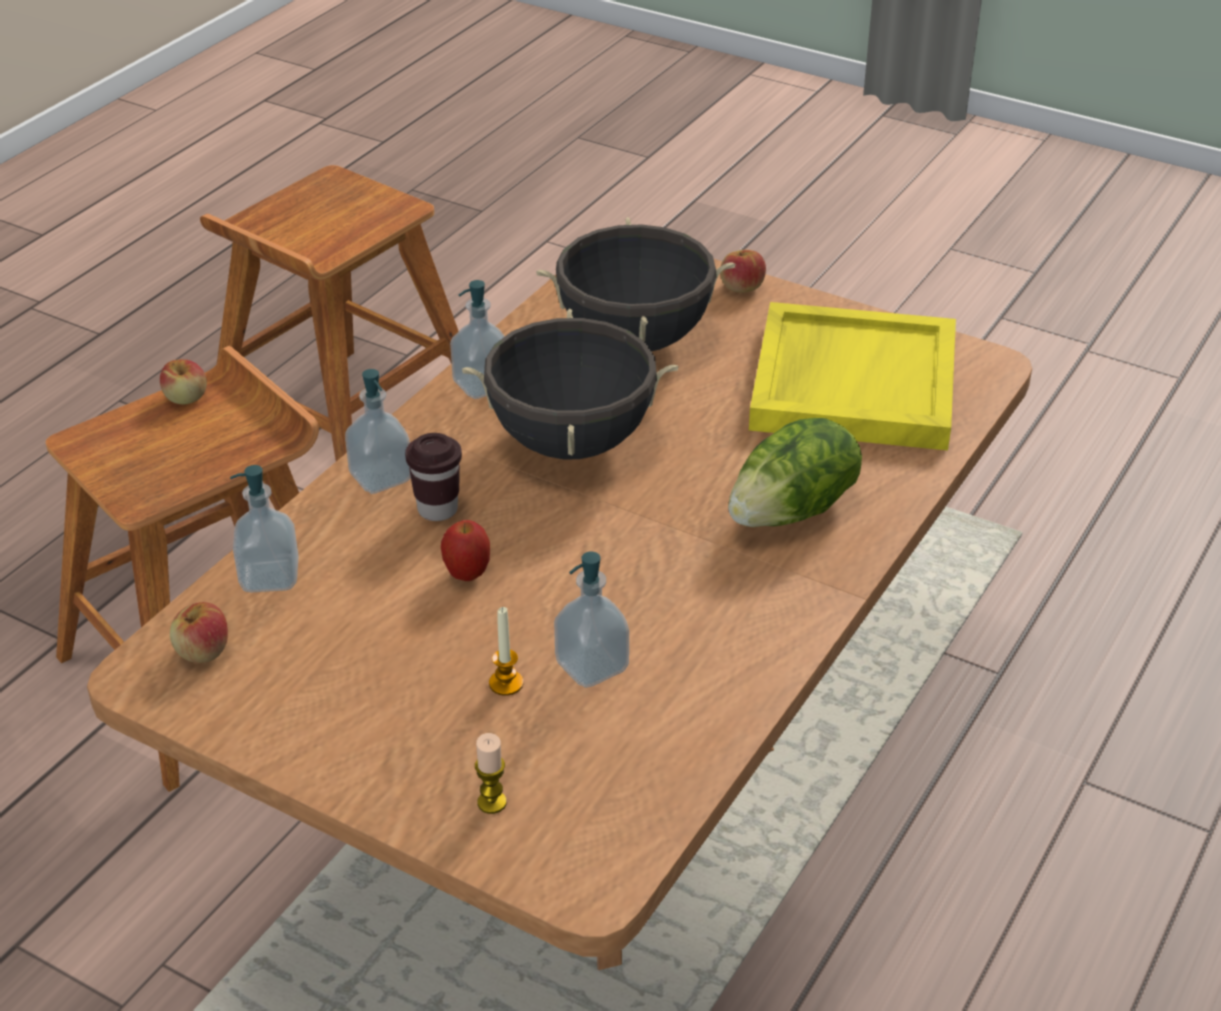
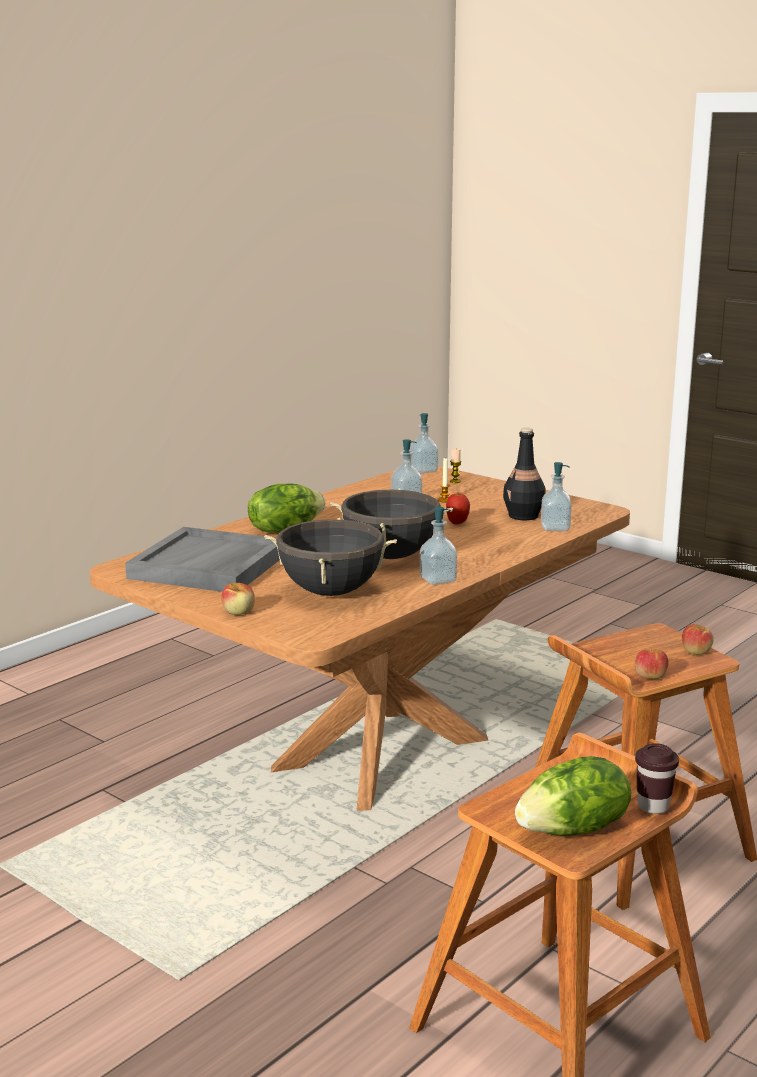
camera: 170 degrees left, 20 degrees down
(203, 652) = (580, 513): apple -> apple (696, 651)
(326, 196) = (574, 830): none -> lettuce
(329, 623) = (524, 516): none -> black bottle
(381, 477) = (501, 551): soap dispenser -> soap dispenser (423, 470)
(437, 509) = (470, 540): brown cup -> brown cup (653, 806)
(852, 382) = (209, 566): yellow tray -> grey tray

